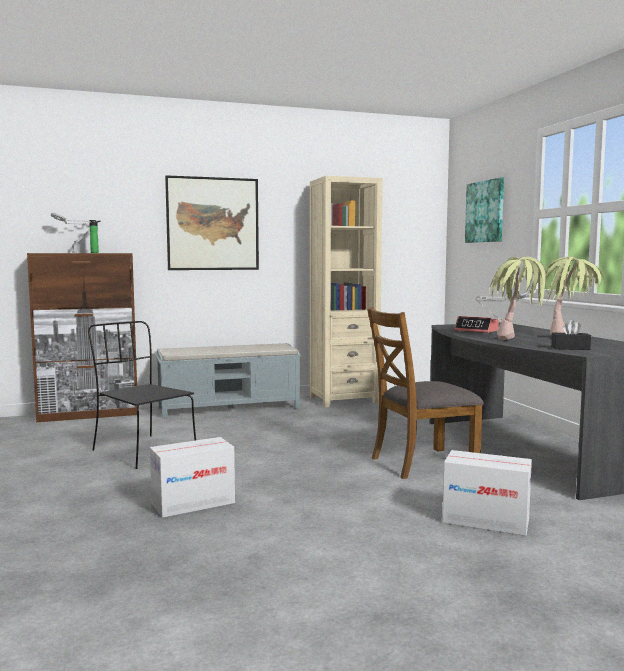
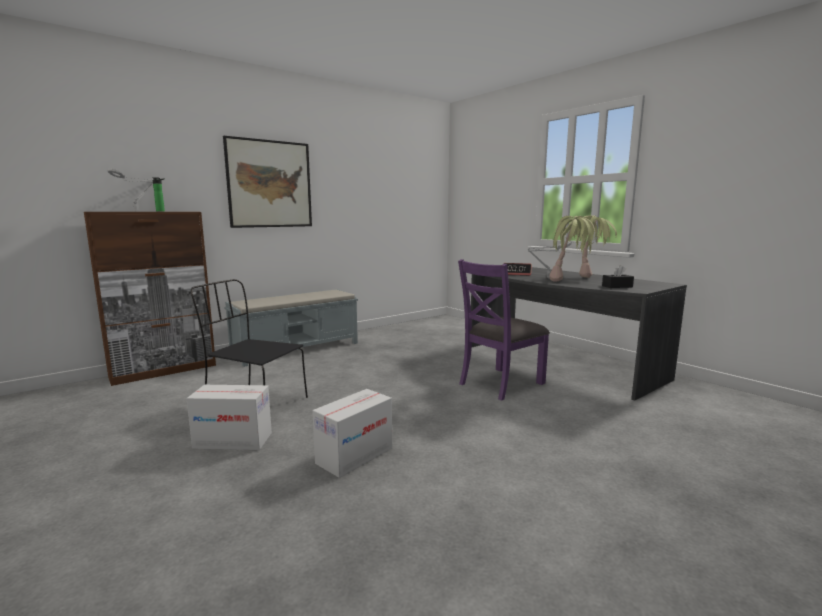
camera: 20 degrees left, 5 degrees up
(343, 400) = (385, 332): beige bookcase -> none
(422, 463) = (500, 383): brown chair -> purple chair
(485, 211) = (488, 179): picture -> none
(486, 521) = (598, 430): cardboard box -> cardboard box (233, 440)

